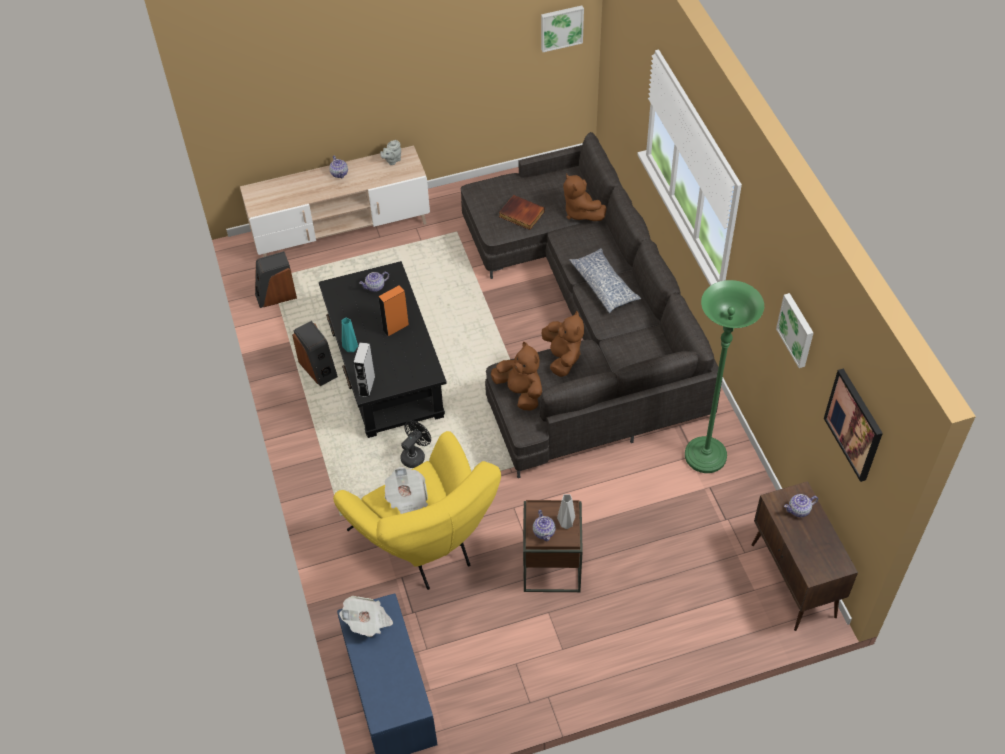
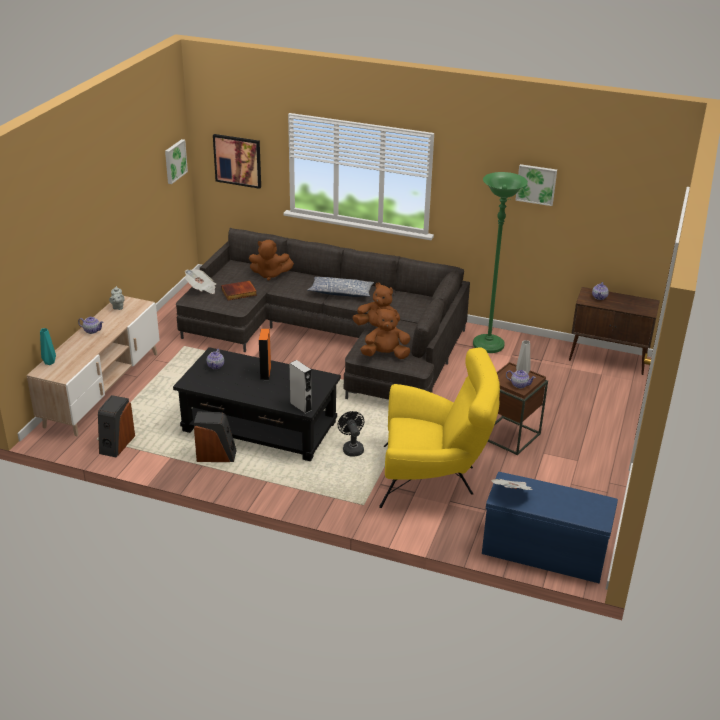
camera: 55 degrees left, 20 degrees down
(351, 349) = (257, 398): turquoise vase -> turquoise vase (50, 362)
(407, 500) = (419, 436): newspaper -> newspaper (201, 289)
(854, 424) = (623, 195): picture -> picture (237, 160)

